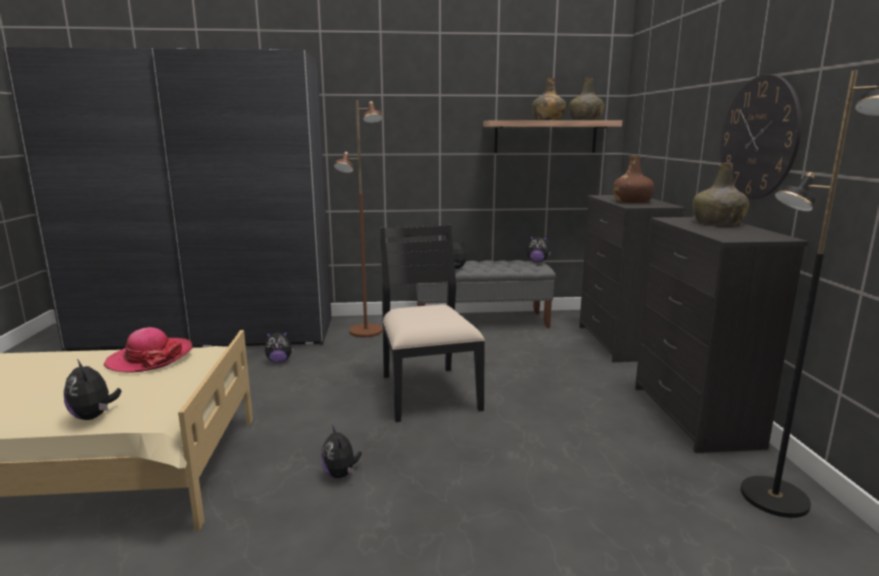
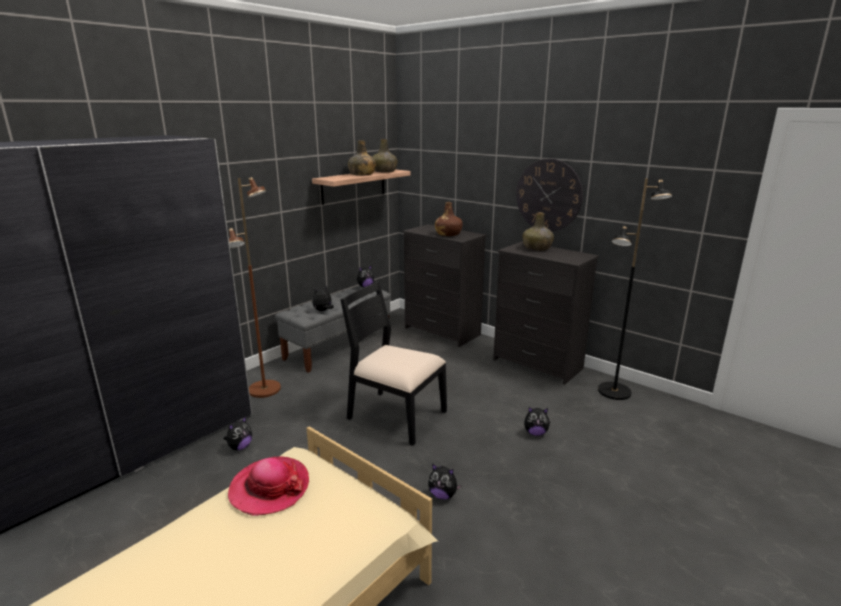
camera: 45 degrees left, 5 degrees up
(94, 416) = (352, 546): plush toy -> plush toy (535, 433)

